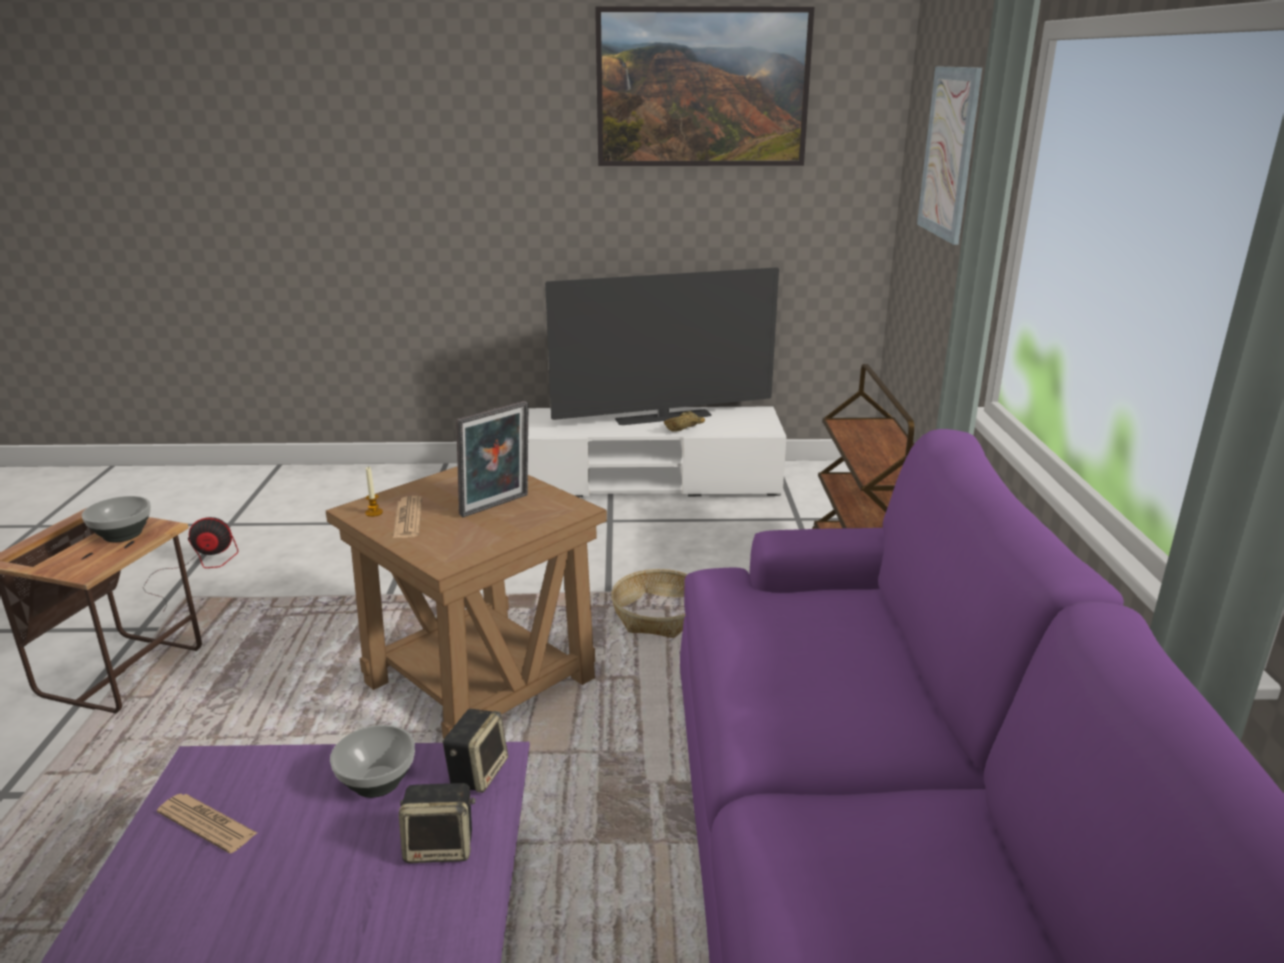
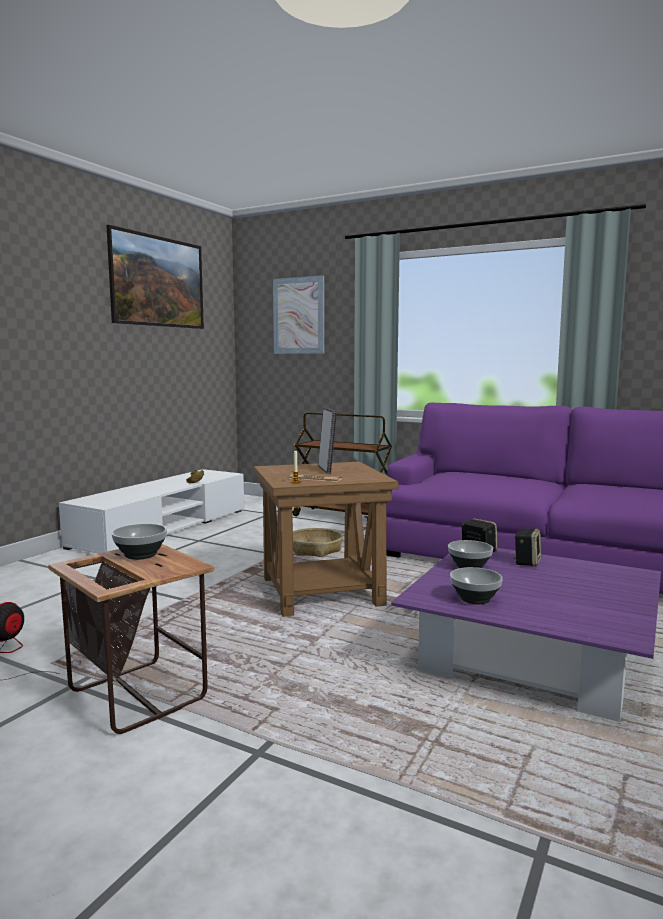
camera: 60 degrees left, 15 degrees down
(207, 823) = (475, 599): newspaper -> bowl
(663, 418) = (170, 482): television -> none

